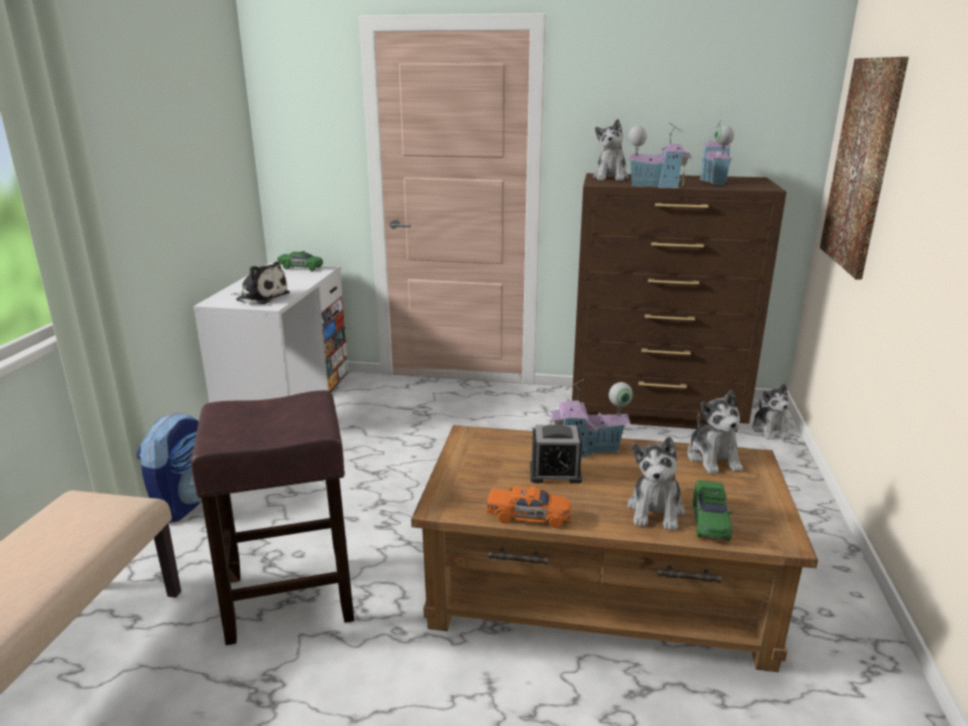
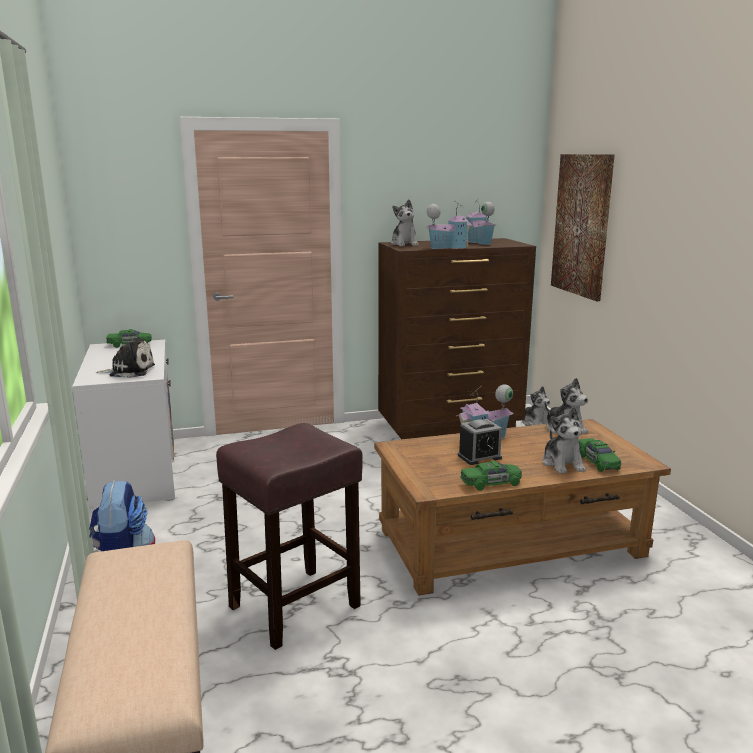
camera: 25 degrees left, 5 degrees down
(528, 516) = (491, 483): orange toy car -> green toy car

